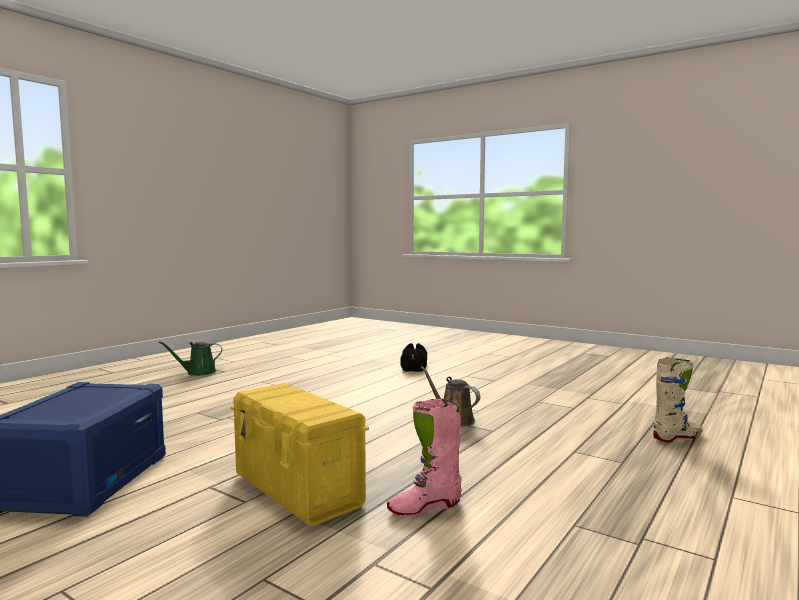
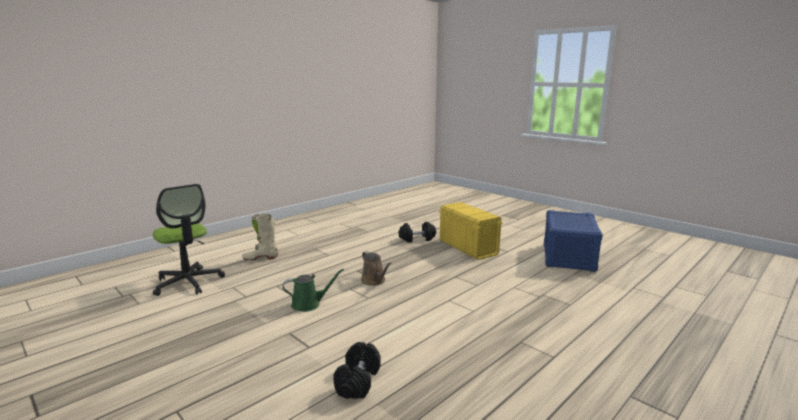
camera: 170 degrees left, 10 degrees up
(198, 373) = (665, 395): green watering can -> green watering can (309, 304)
(424, 507) = (417, 239): pink boot -> black dumbbell
(689, 404) = (188, 282): none -> office chair

